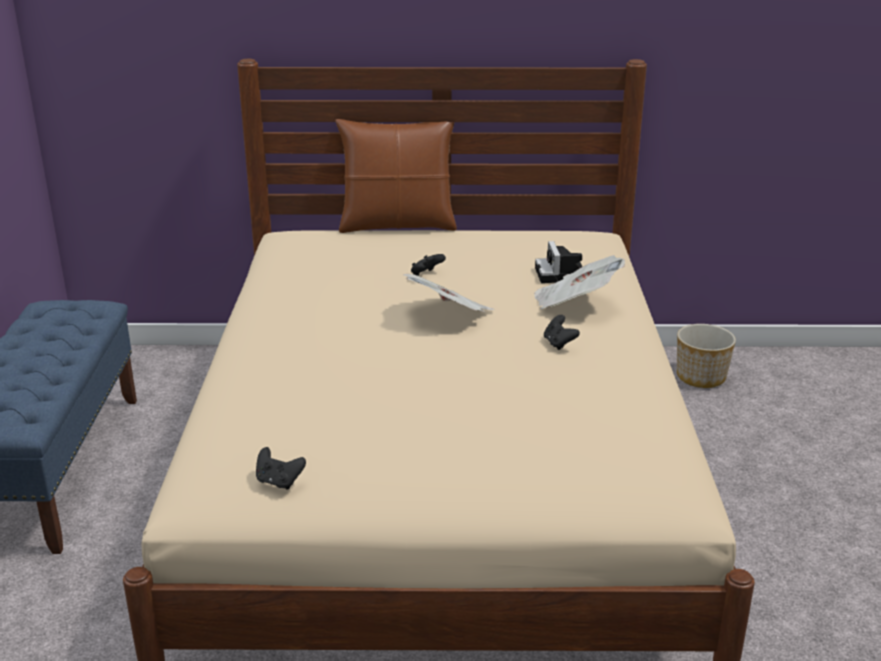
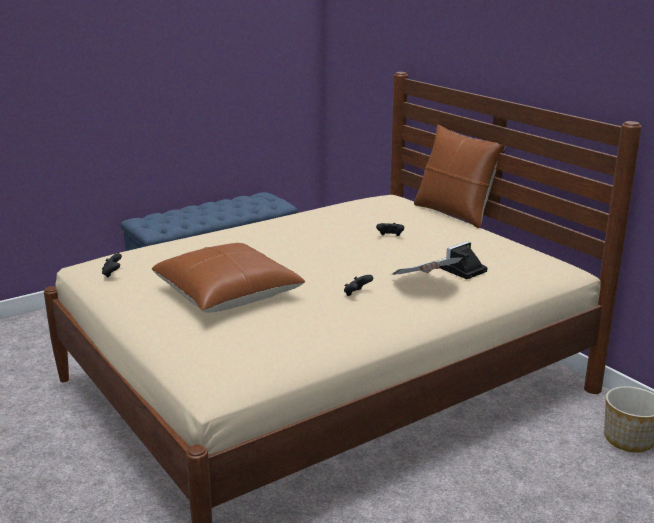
camera: 55 degrees right, 5 degrees down
(449, 315) = (345, 257): newspaper -> none
(465, 416) = (227, 293): none -> brown pillow

